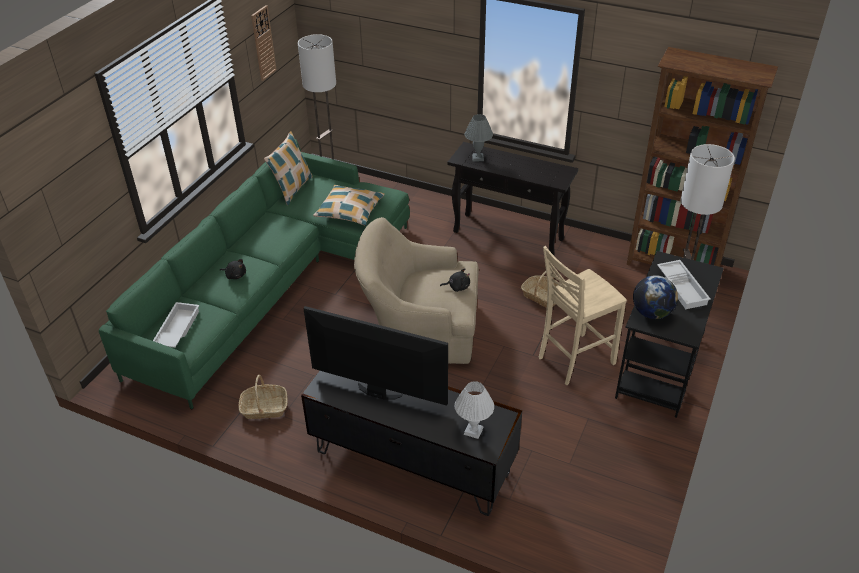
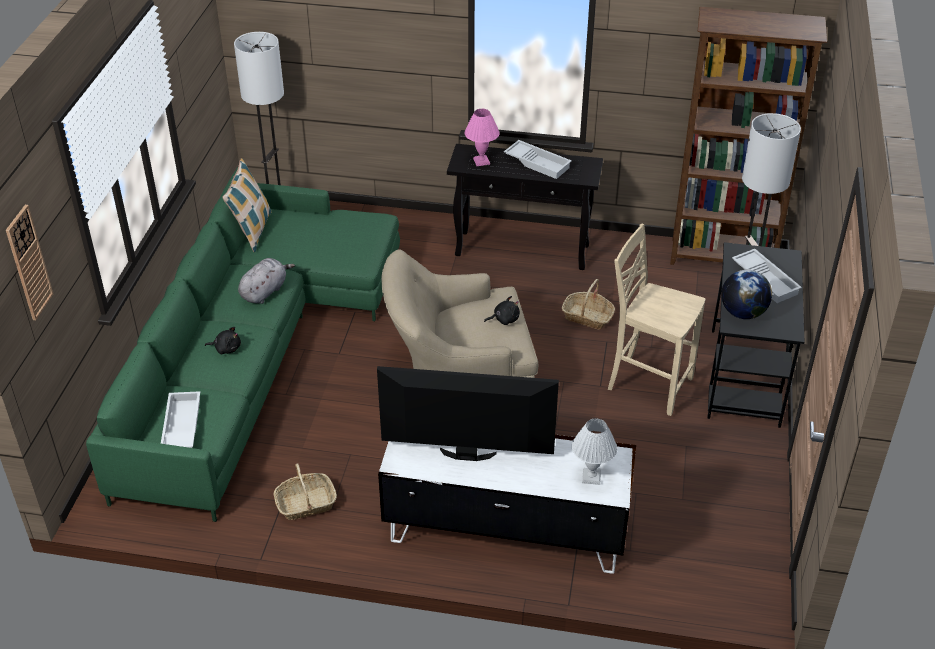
camera: 15 degrees left, 0 degrees up
(263, 43) = (192, 51): wall clock -> wall clock (28, 263)
(282, 236) = (265, 291): none -> grey plush toy
(350, 211) = (337, 247): pillow -> none
(412, 460) = (505, 530): black tv stand -> white tv stand
(477, 158) = (481, 161): grey table lamp -> pink table lamp
(523, 165) = (538, 163): none -> white tray
(573, 360) = (648, 384): beige chair -> beige chair turned 75 degrees clockwise

